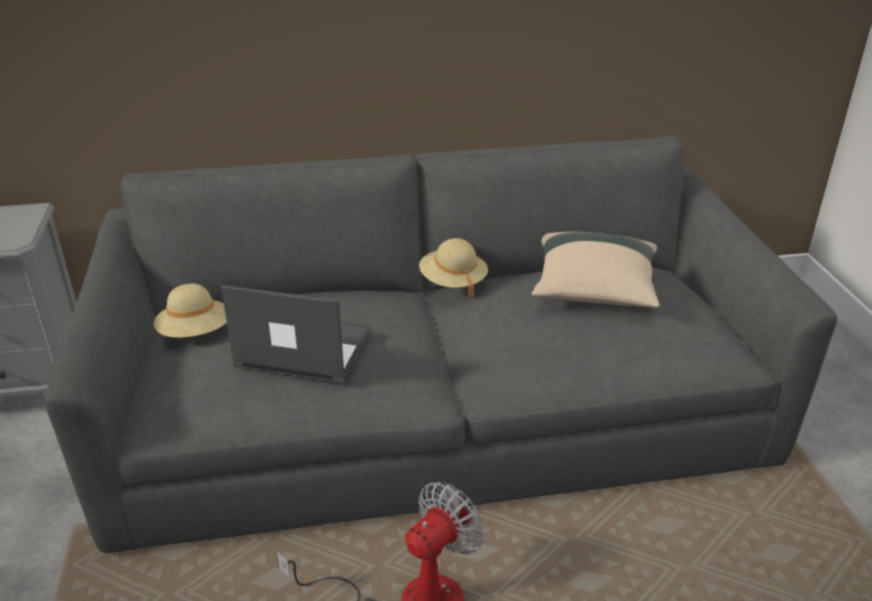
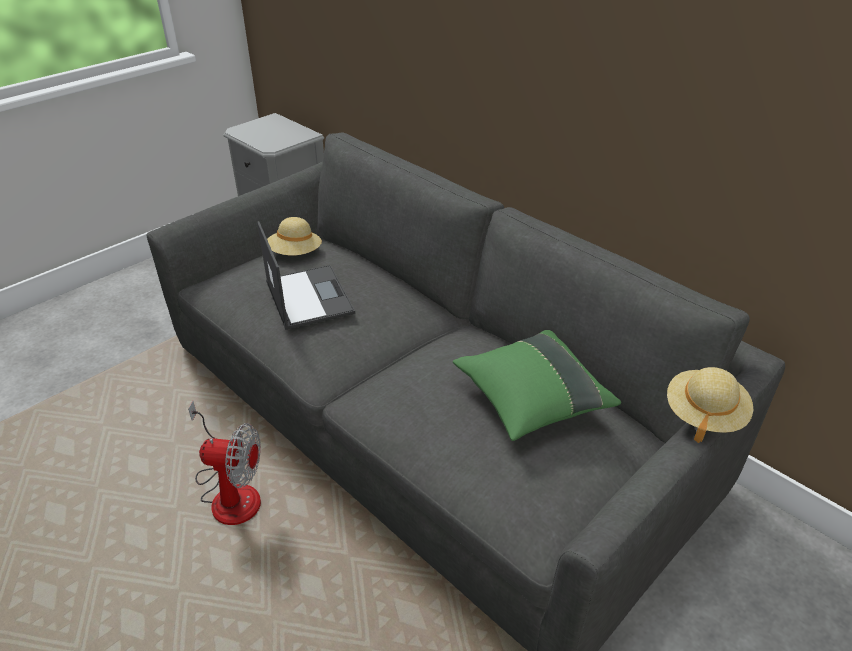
camera: 55 degrees right, 5 degrees up
(453, 282) = (468, 324): beige hat -> beige hat (704, 415)
(593, 290) = (531, 400): beige pillow -> green pillow

